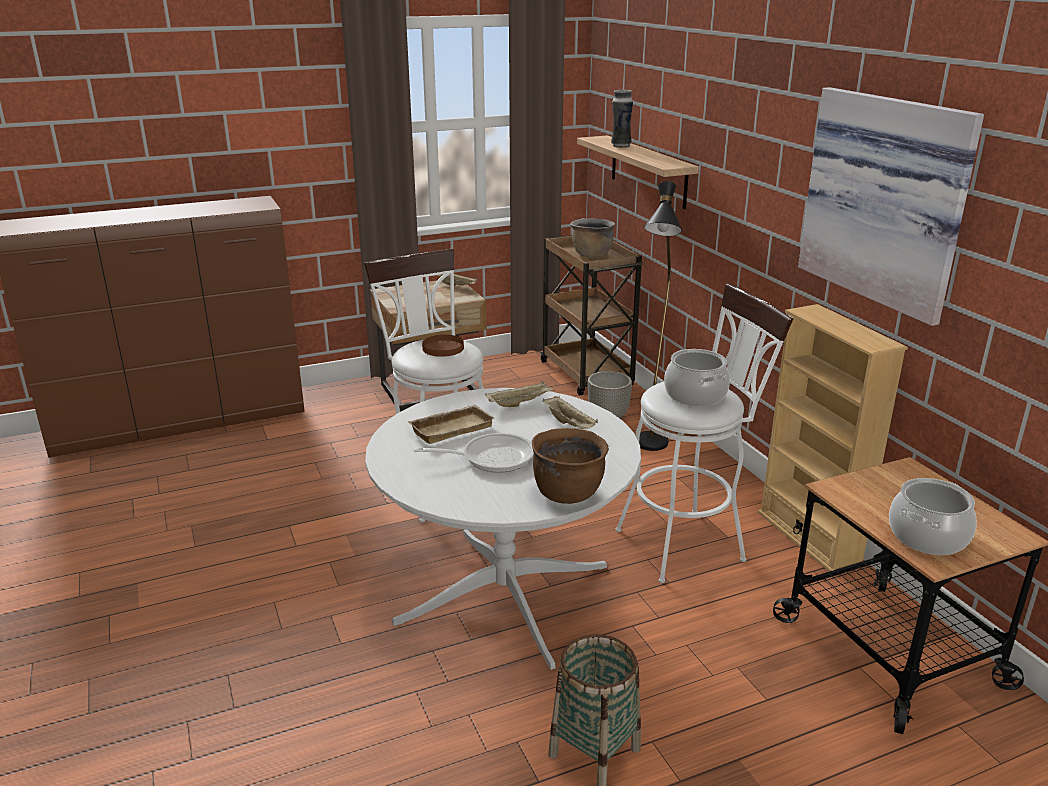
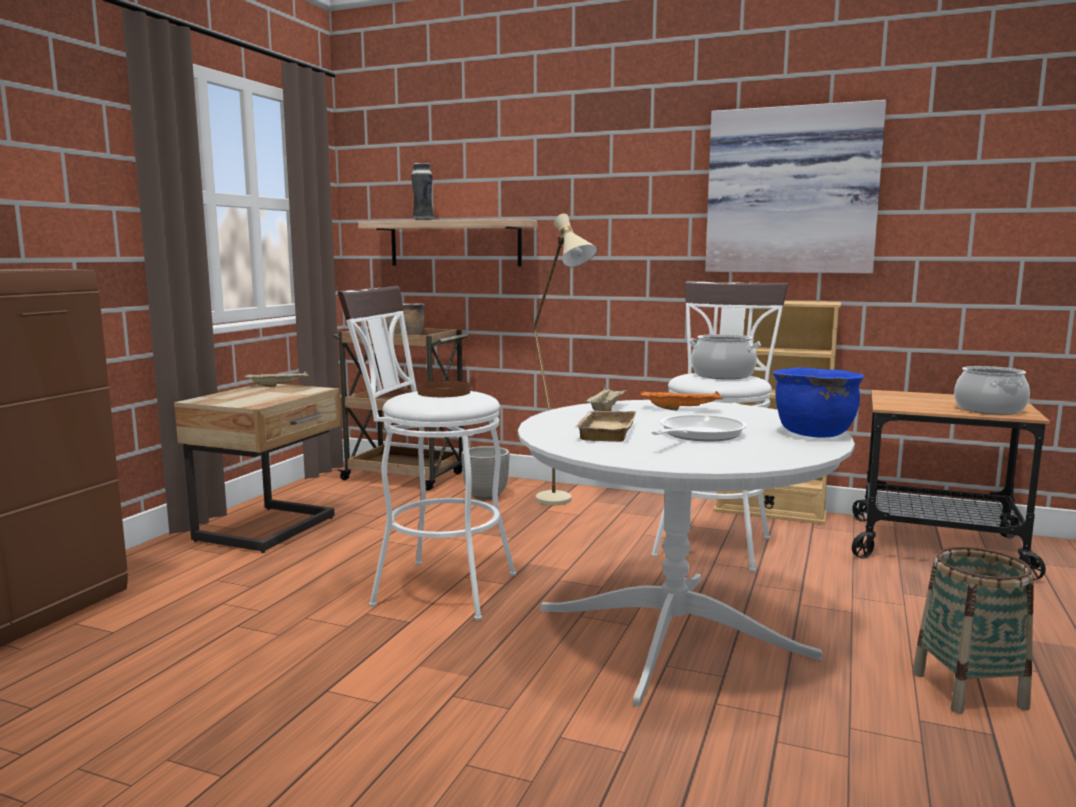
camera: 45 degrees left, 15 degrees down
(567, 493) = (813, 433): brown cooking pot -> blue cooking pot
(570, 424) = (682, 409): beige tray -> orange tray
(650, 449) = (562, 503): black floor lamp -> beige floor lamp

